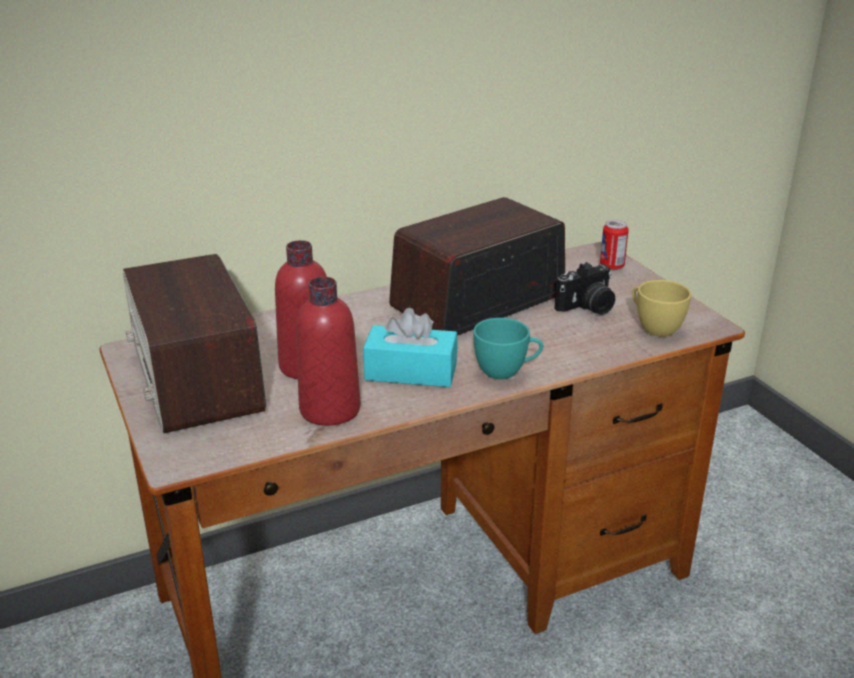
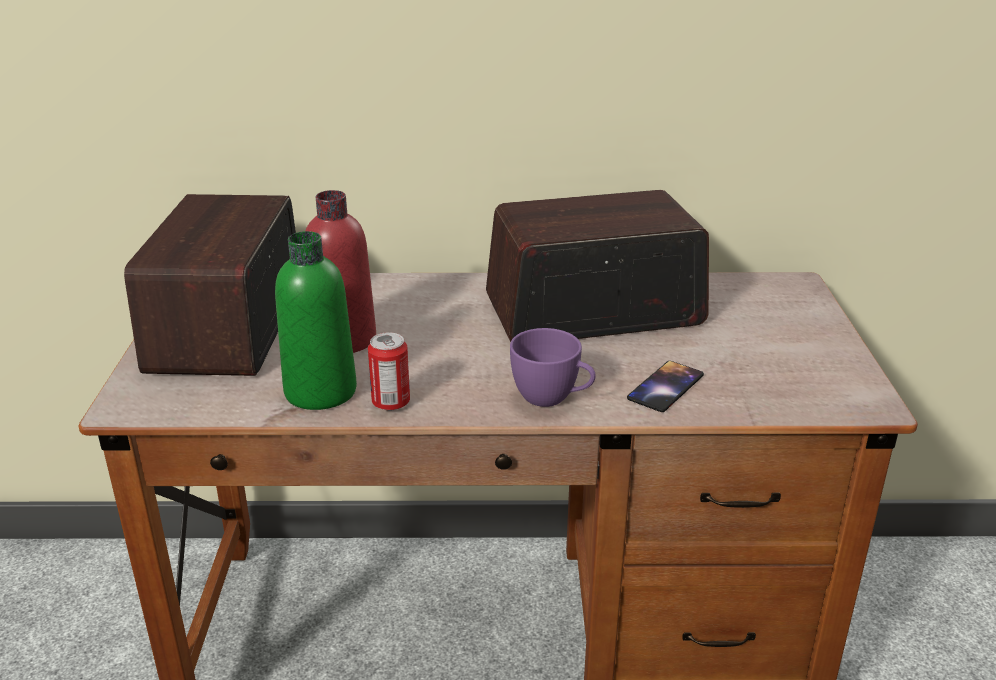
camera: 25 degrees right, 0 degrees up
(330, 409) = (320, 391): red bottle -> green bottle
(411, 372) = (444, 372): turquoise tissue box -> none
(506, 371) = (552, 398): turquoise cup -> purple cup
(575, 344) = (665, 387): none -> phone
(587, 307) = (721, 346): camera -> none
(611, 266) = (798, 304): can -> can (391, 403)
(654, 327) = (789, 390): yellow cup -> none

